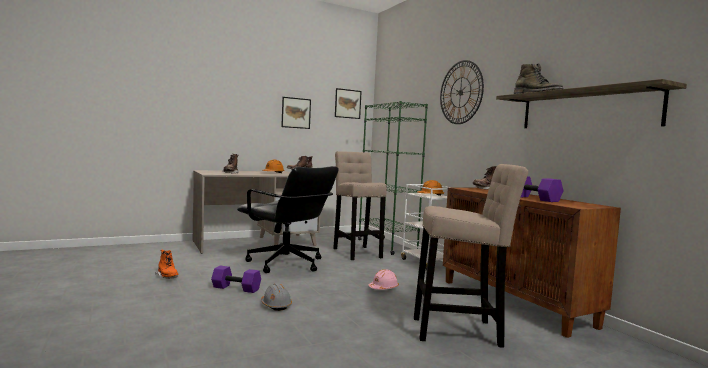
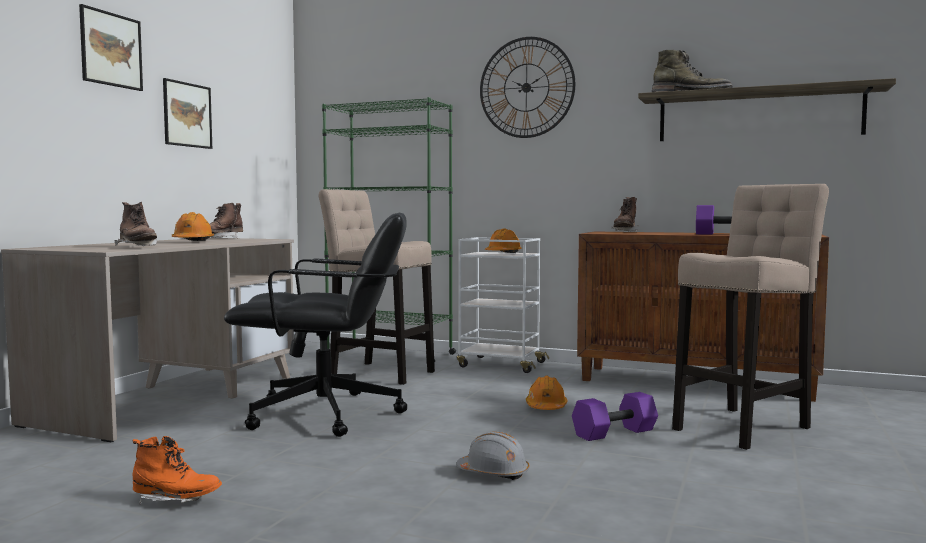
camera: 40 degrees left, 0 degrees up
(237, 288) = (364, 472): purple dumbbell -> purple dumbbell (614, 432)
(347, 103) = (262, 101): picture -> picture (111, 49)
(383, 288) = (546, 407): pink hard hat -> orange hard hat

